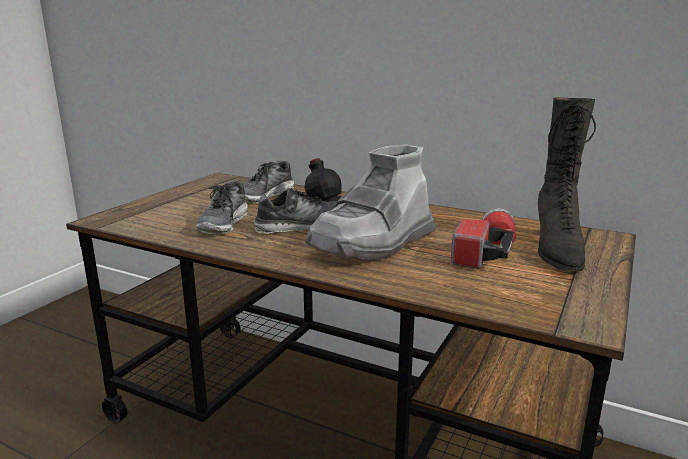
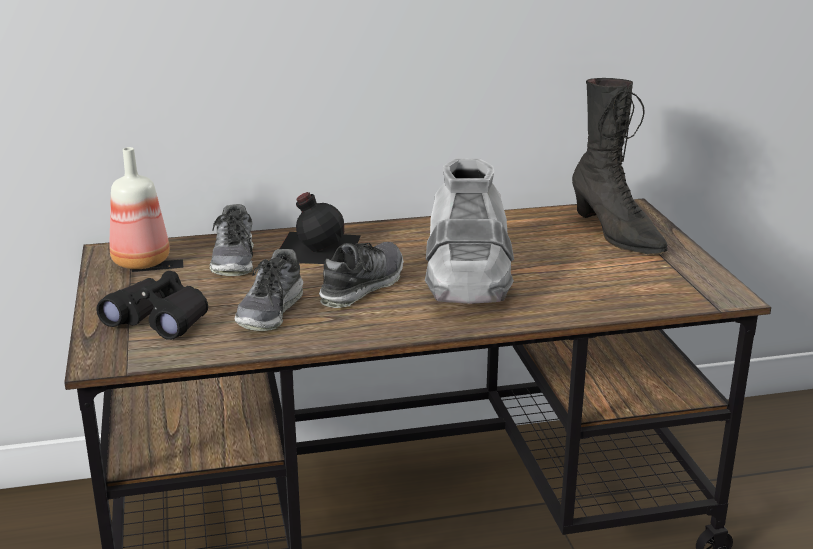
camera: 40 degrees left, 5 degrees up
(166, 211) = (160, 319): none -> black binoculars
(219, 184) = (139, 261): none -> bottle
(224, 223) = (271, 311): shoe -> shoe turned 45 degrees clockwise
(484, 252) = (570, 257): flashlight -> none

